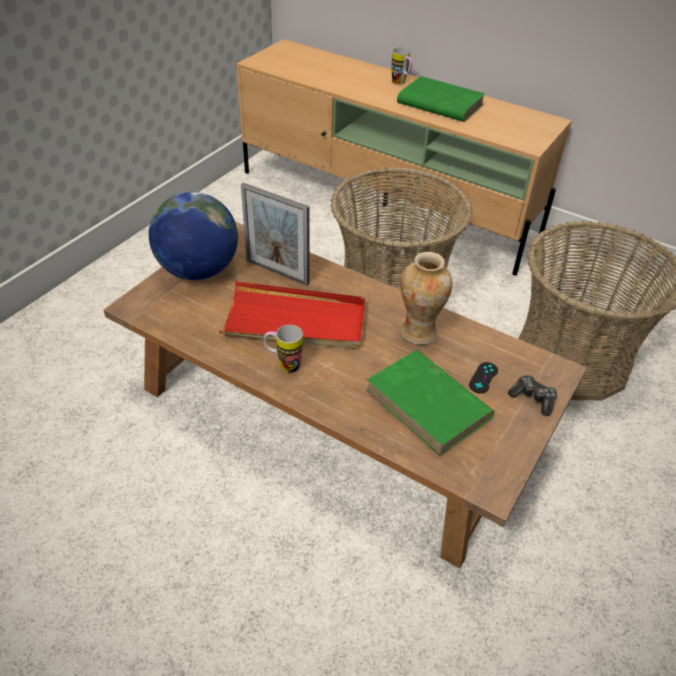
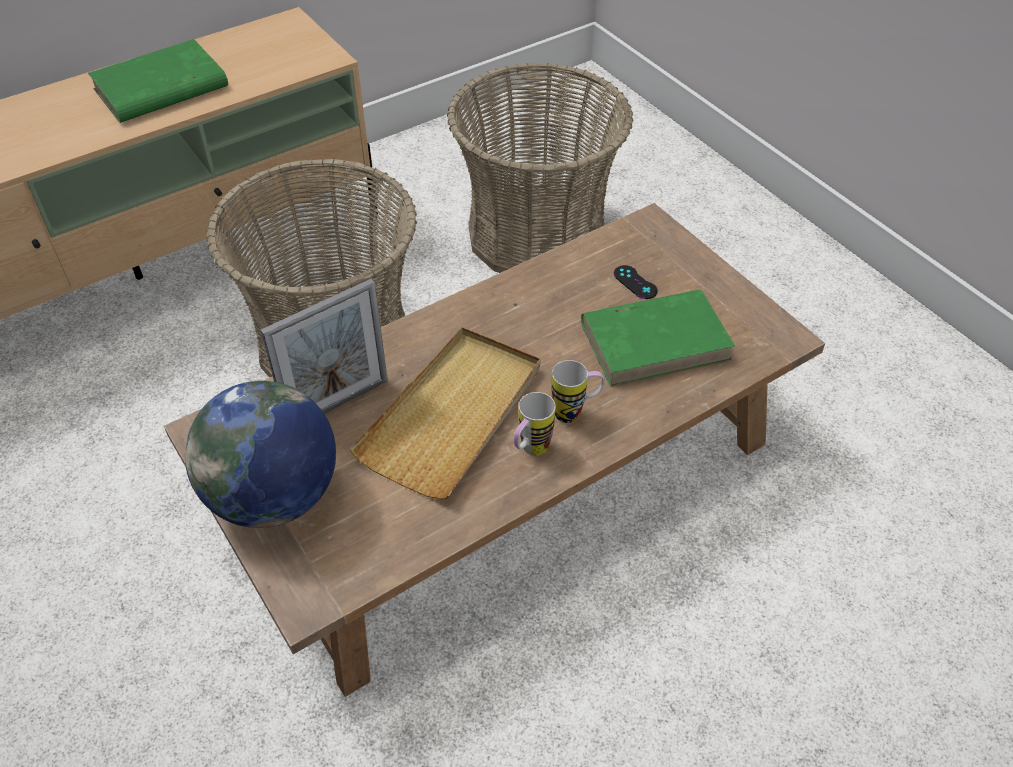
camera: 65 degrees left, 5 degrees up
(295, 321) = (453, 414): red tray -> beige tray
(401, 83) = (66, 101): mug -> mug (575, 412)
(419, 333) = (538, 307): vase -> none
(533, 399) = (681, 258): game controller -> none

